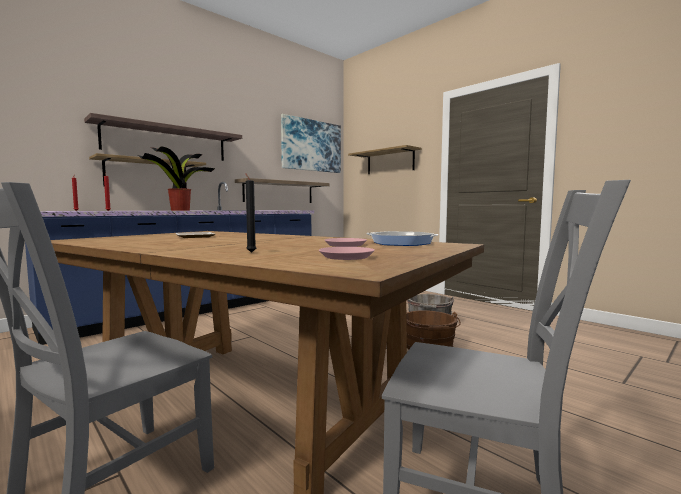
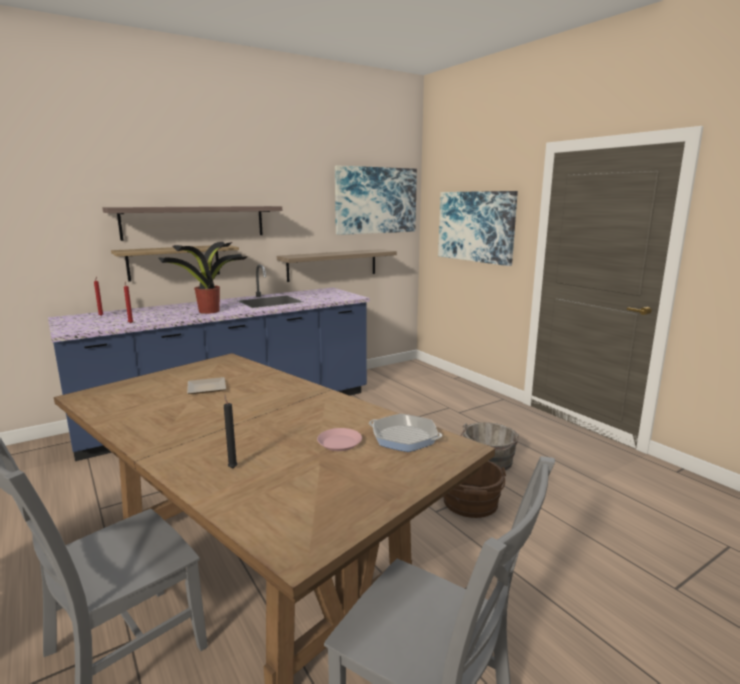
camera: 10 degrees right, 10 degrees up
(347, 257) = (312, 497): pink plate -> none
(390, 162) = (475, 226): shelf -> picture

